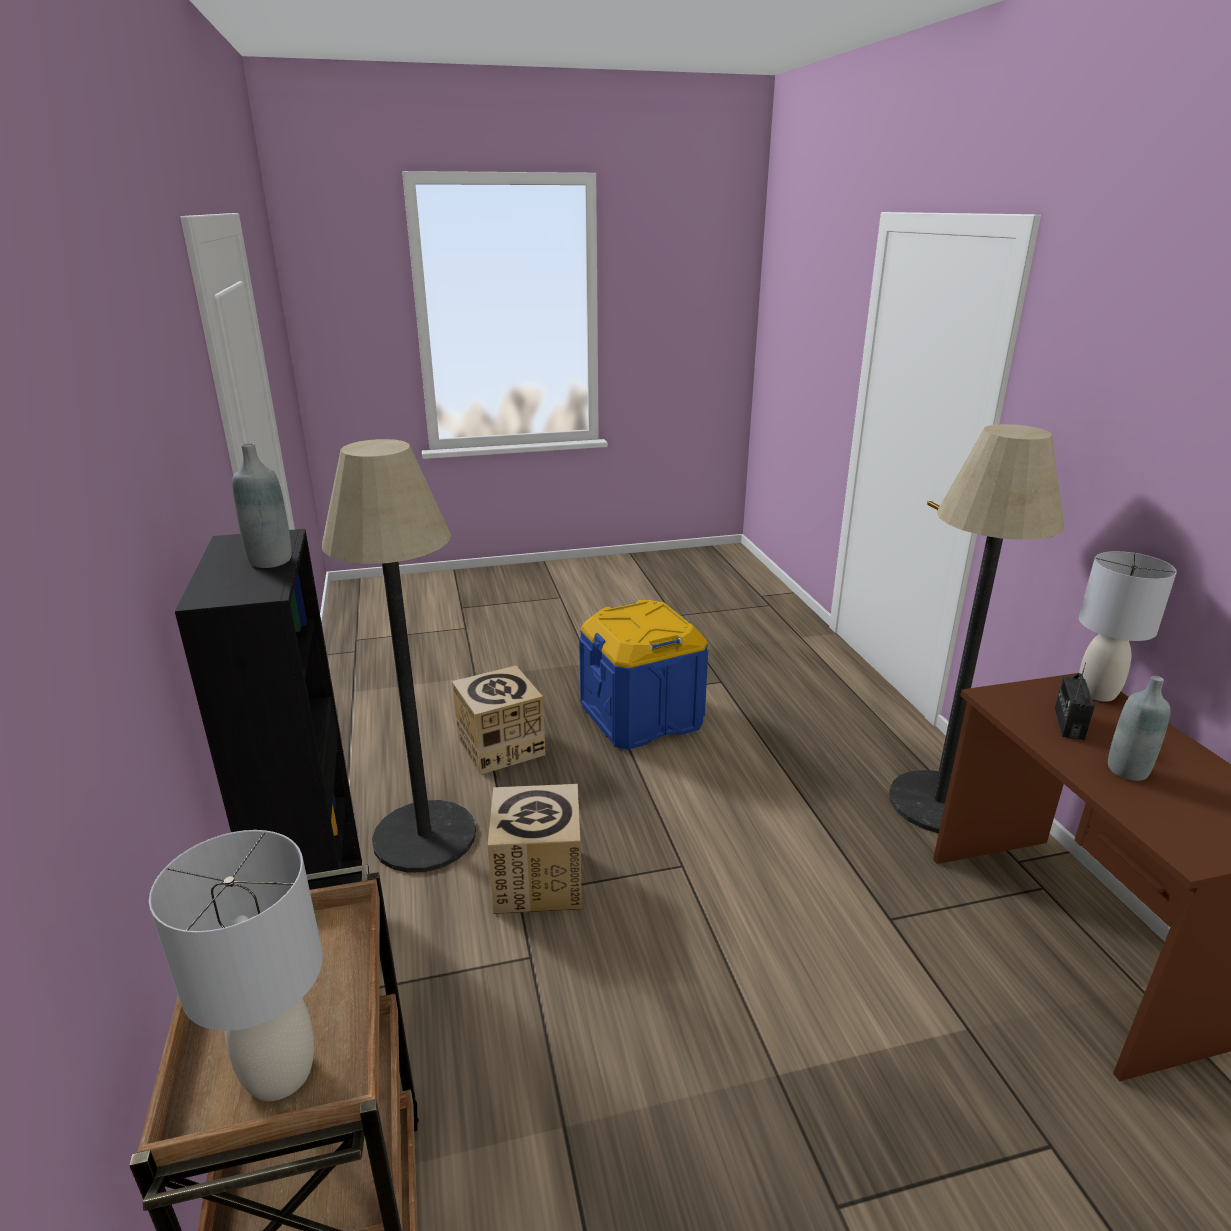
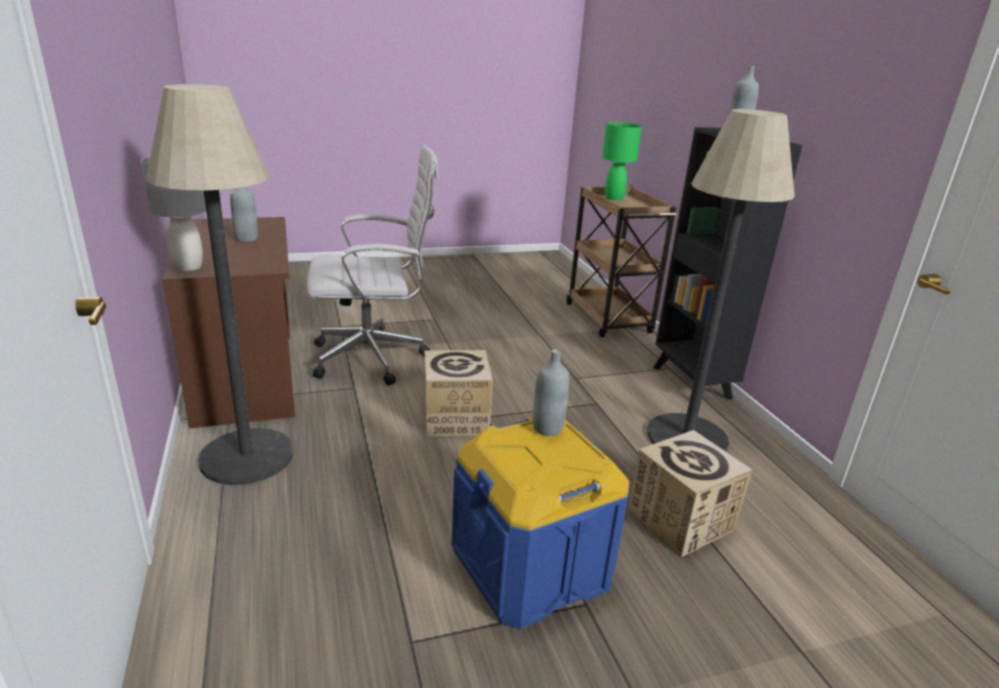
camera: 175 degrees right, 0 degrees up
(281, 1072) = (613, 198): grey table lamp -> green table lamp
(538, 879) = (587, 411): cardboard box -> cardboard box (455, 418)
(636, 634) = (547, 428): none -> grey bottle
(900, 1005) = (374, 358): none -> white office chair
(1068, 723) = (243, 255): radio -> none

